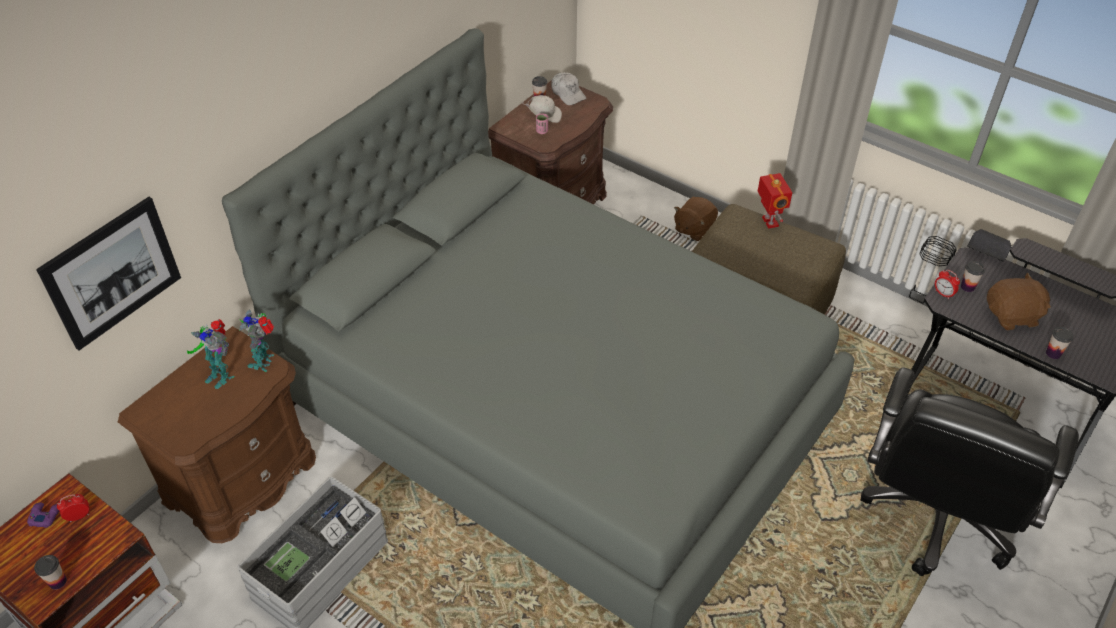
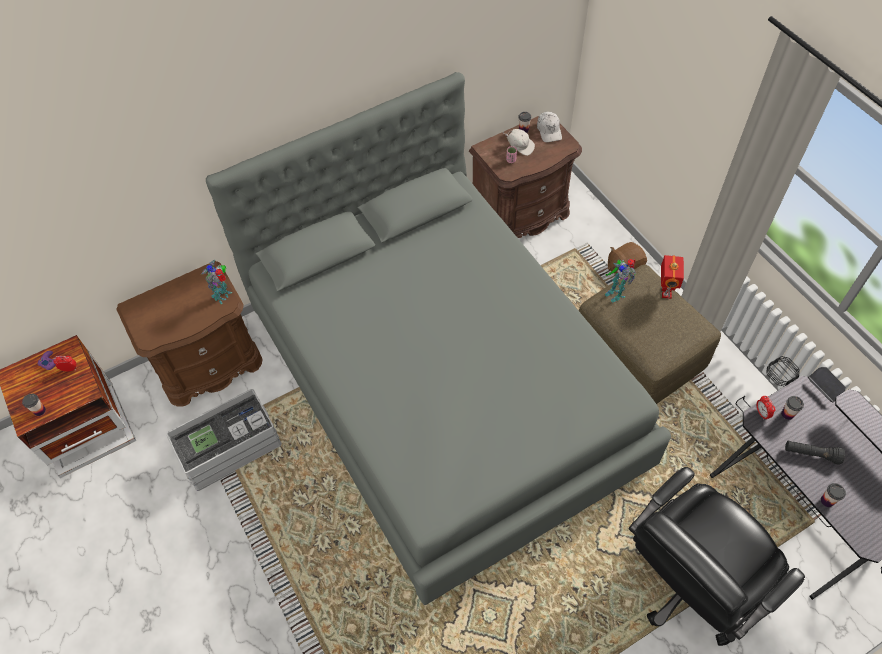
camera: 25 degrees right, 10 degrees up
(112, 273) = (115, 214): picture -> none
(220, 375) = (191, 297): toy robot -> toy robot (615, 293)
(1012, 316) = (811, 454): brown plush toy -> black flashlight

